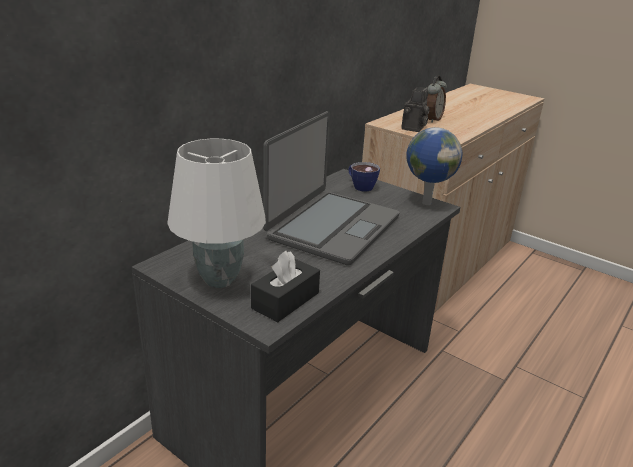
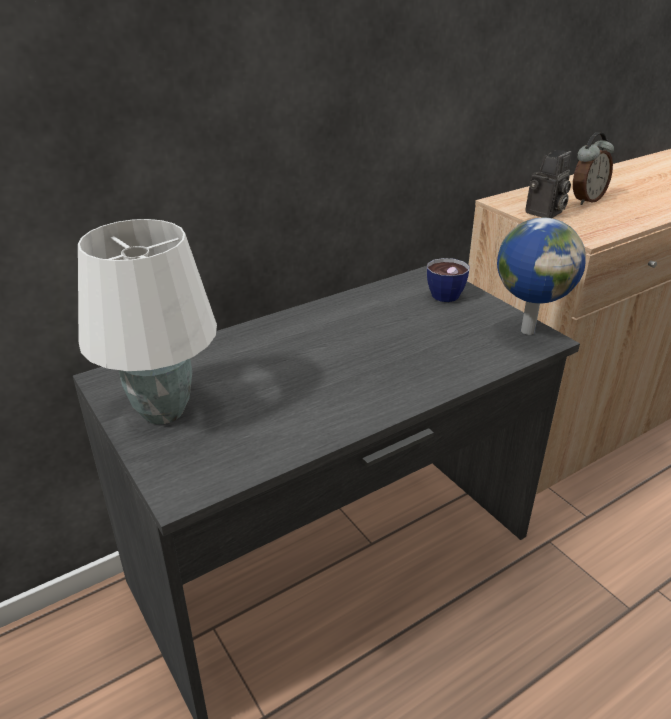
camera: 20 degrees right, 5 degrees up
(285, 300) = (227, 459): black tissue box -> none
(332, 227) = (362, 353): laptop -> none

